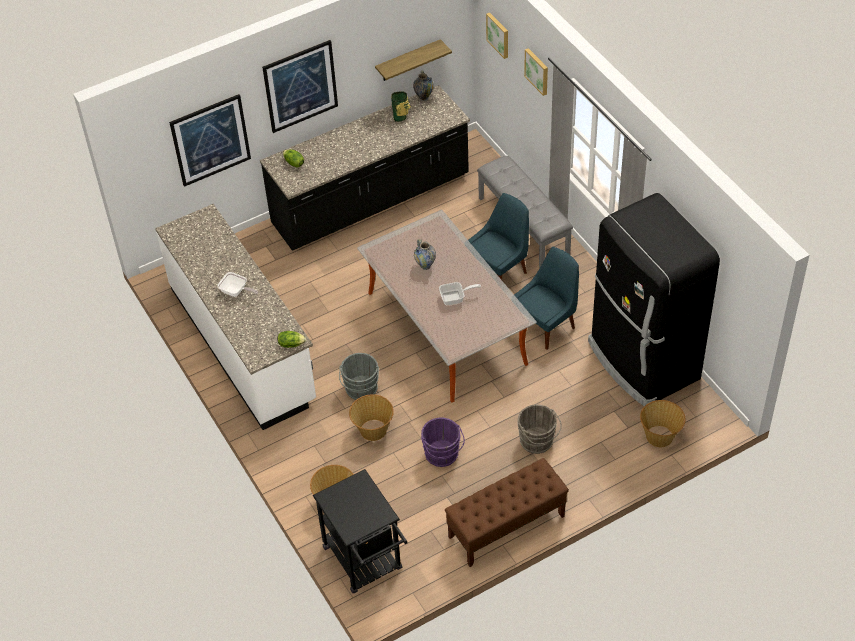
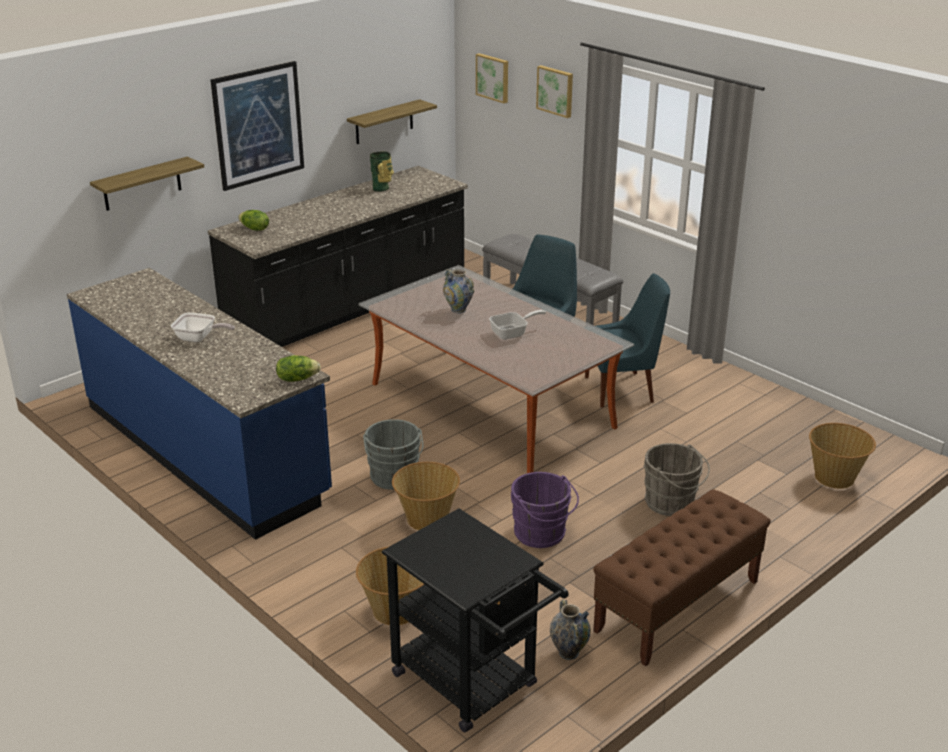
camera: 15 degrees left, 20 degrees down
(210, 140) = (142, 184): picture -> shelf
(243, 344) = (205, 450): white counter -> blue counter
(424, 97) = (404, 174): vase -> vase (568, 652)
(546, 325) = (622, 389): blue chair -> blue chair turned 45 degrees clockwise
(642, 361) = (764, 409): black fridge -> none

